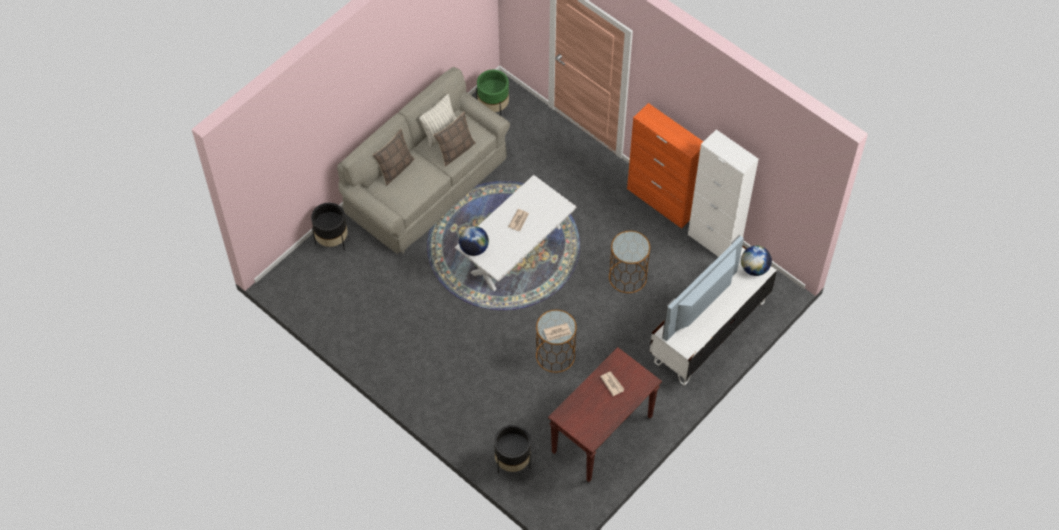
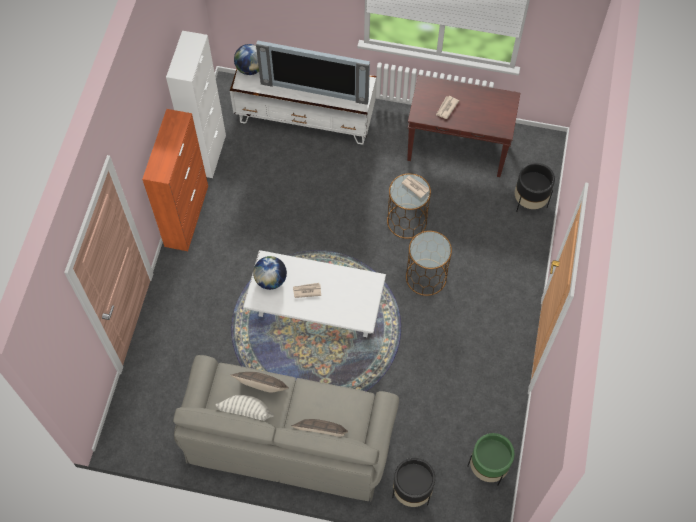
camera: 120 degrees left, 5 degrees up
(474, 248) = (364, 313): globe -> globe (271, 280)
(493, 108) = (151, 427): green planter -> green planter (488, 467)
(627, 277) = (288, 204): brown side table -> brown side table (426, 277)

